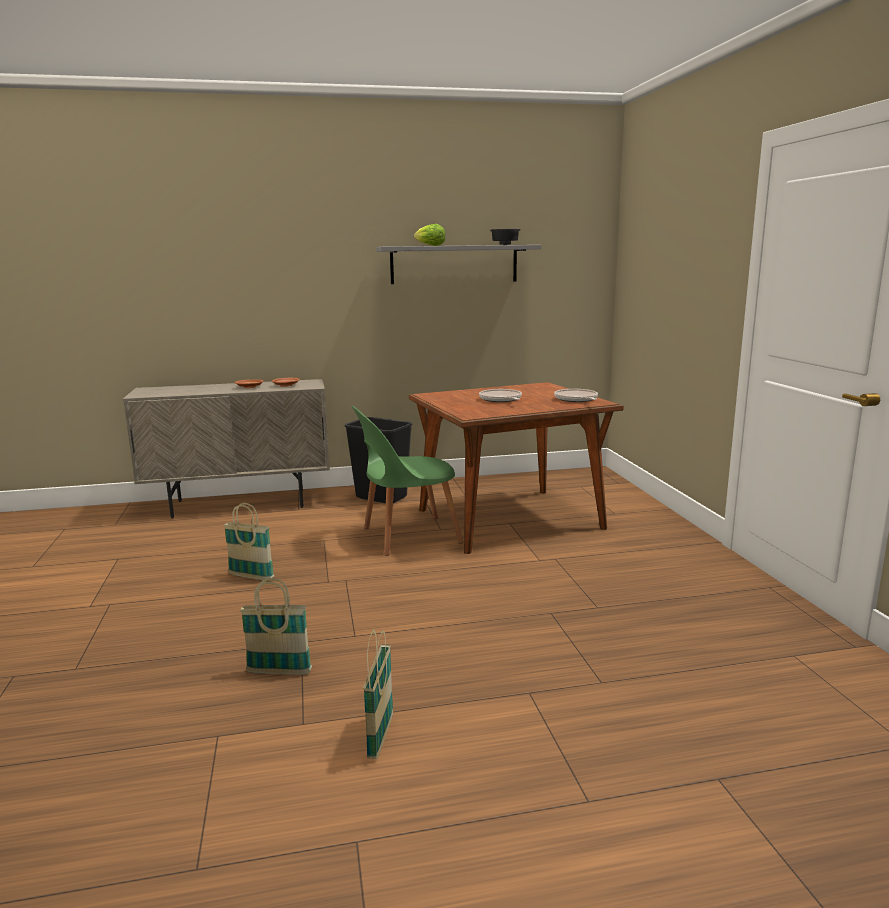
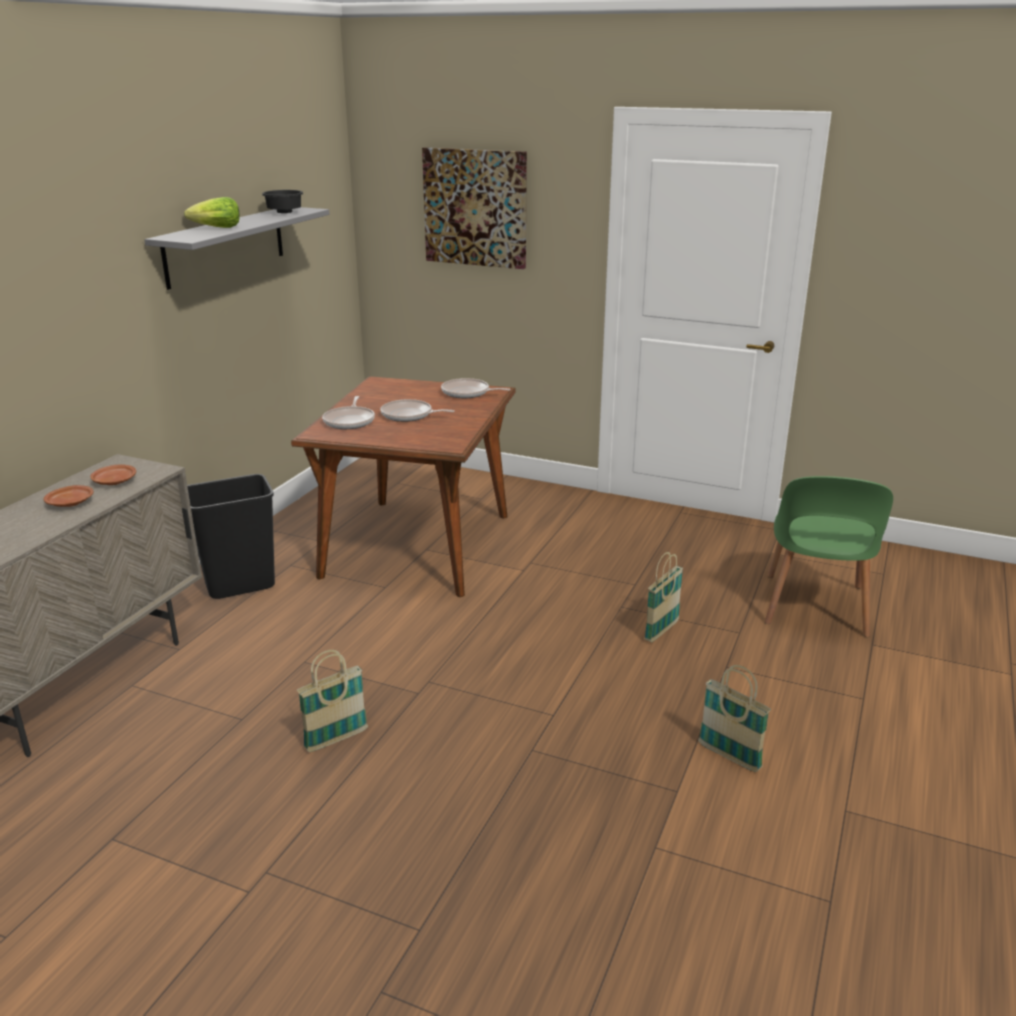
camera: 55 degrees left, 10 degrees up
(279, 672) = (576, 780): basket -> basket (661, 631)
(407, 536) = (373, 610): green chair -> green chair (814, 608)
(461, 394) = (350, 421): none -> frying pan
(673, 250) = (475, 207): none -> picture

